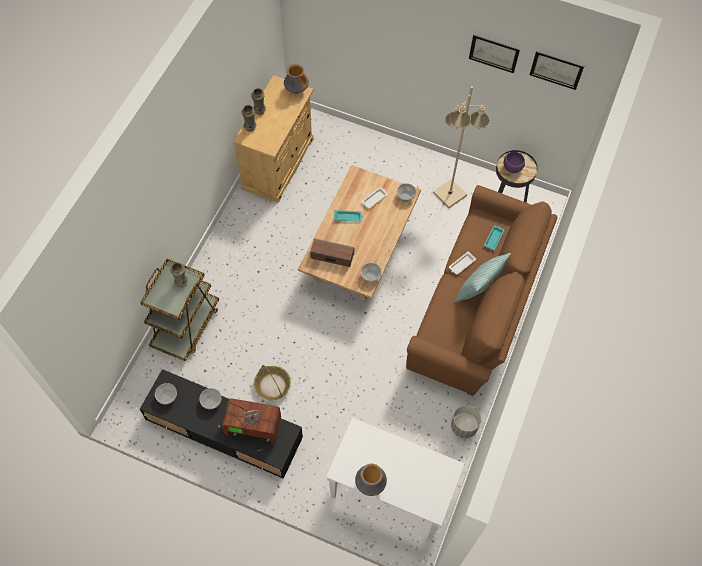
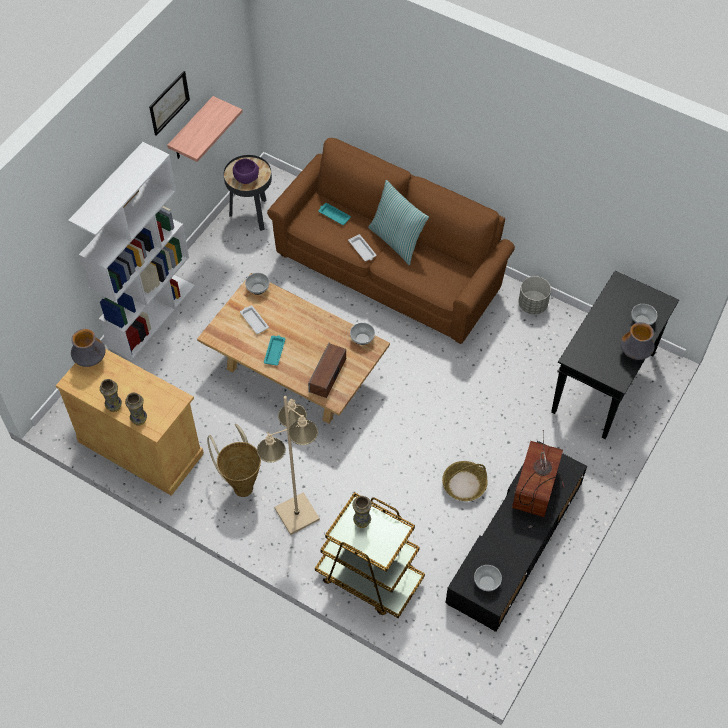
camera: 80 degrees left, 5 degrees down
(211, 402) = (498, 532): bowl -> bowl (642, 321)
(255, 231) = (241, 484): none -> basket
(389, 494) = (603, 384): white console table -> black console table
(393, 148) = (151, 315): none -> white bookcase
(449, 194) = (234, 269): beige floor lamp -> beige floor lamp (296, 515)
(506, 95) = (192, 130): none -> shelf
(556, 70) = (212, 52): picture -> none

